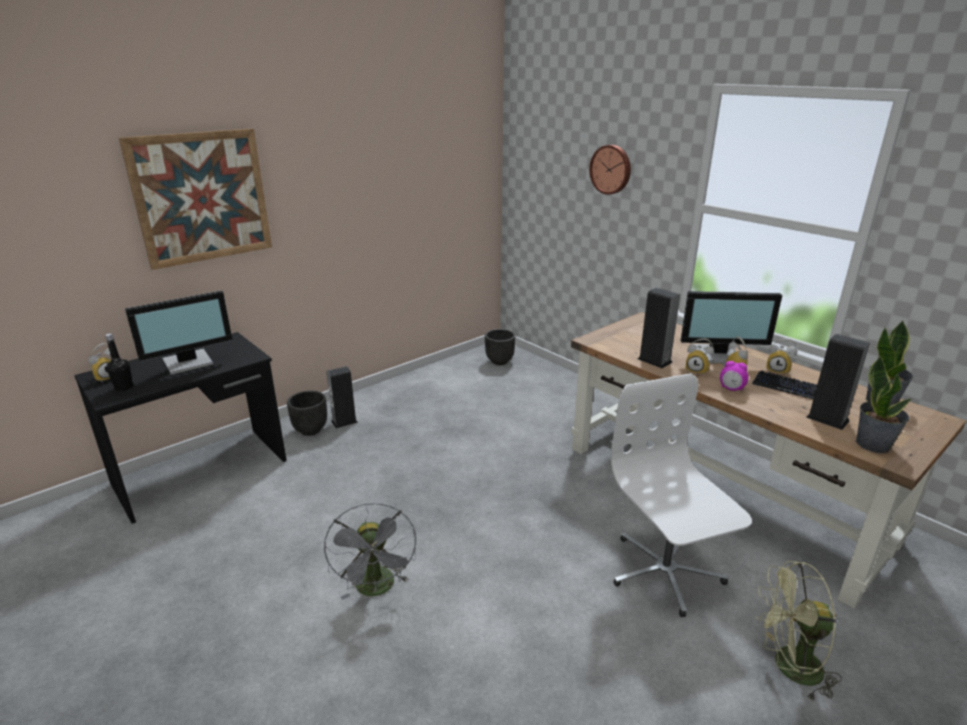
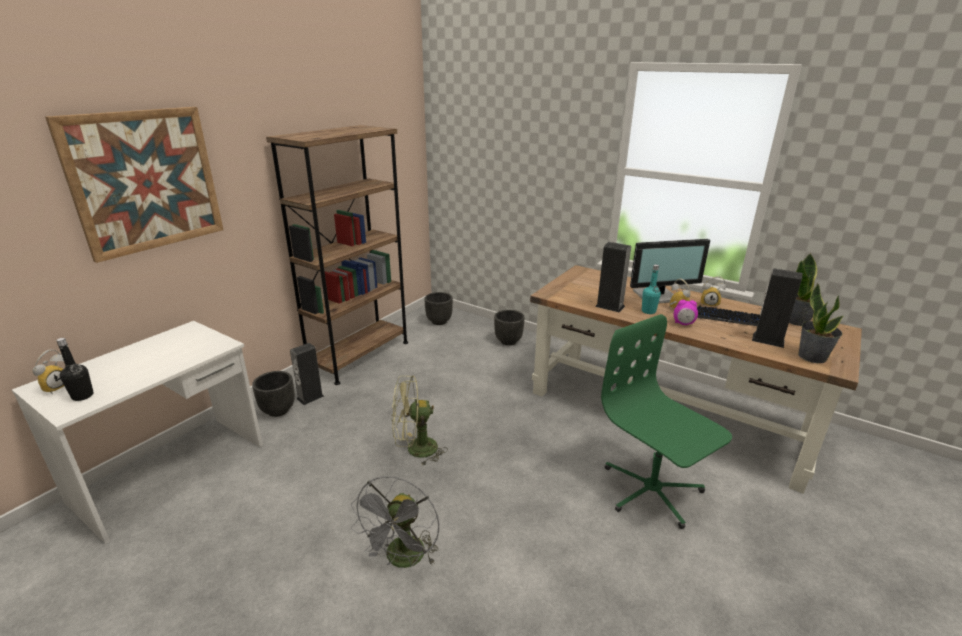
camera: 15 degrees left, 0 degrees up
(189, 363) = (151, 359): monitor -> none
(202, 472) = (172, 472): black desk -> white desk
(377, 589) = (403, 560): grey fan -> grey fan turned 45 degrees clockwise
(405, 387) = (359, 356): none -> brown bookcase
(566, 391) = (508, 341): none -> black planter
(611, 169) = (536, 141): wall clock -> none
(664, 572) = (651, 491): white office chair -> green office chair
(697, 371) = (648, 311): alarm clock -> turquoise bottle
(788, 668) = (779, 555): green fan -> green fan (415, 450)

